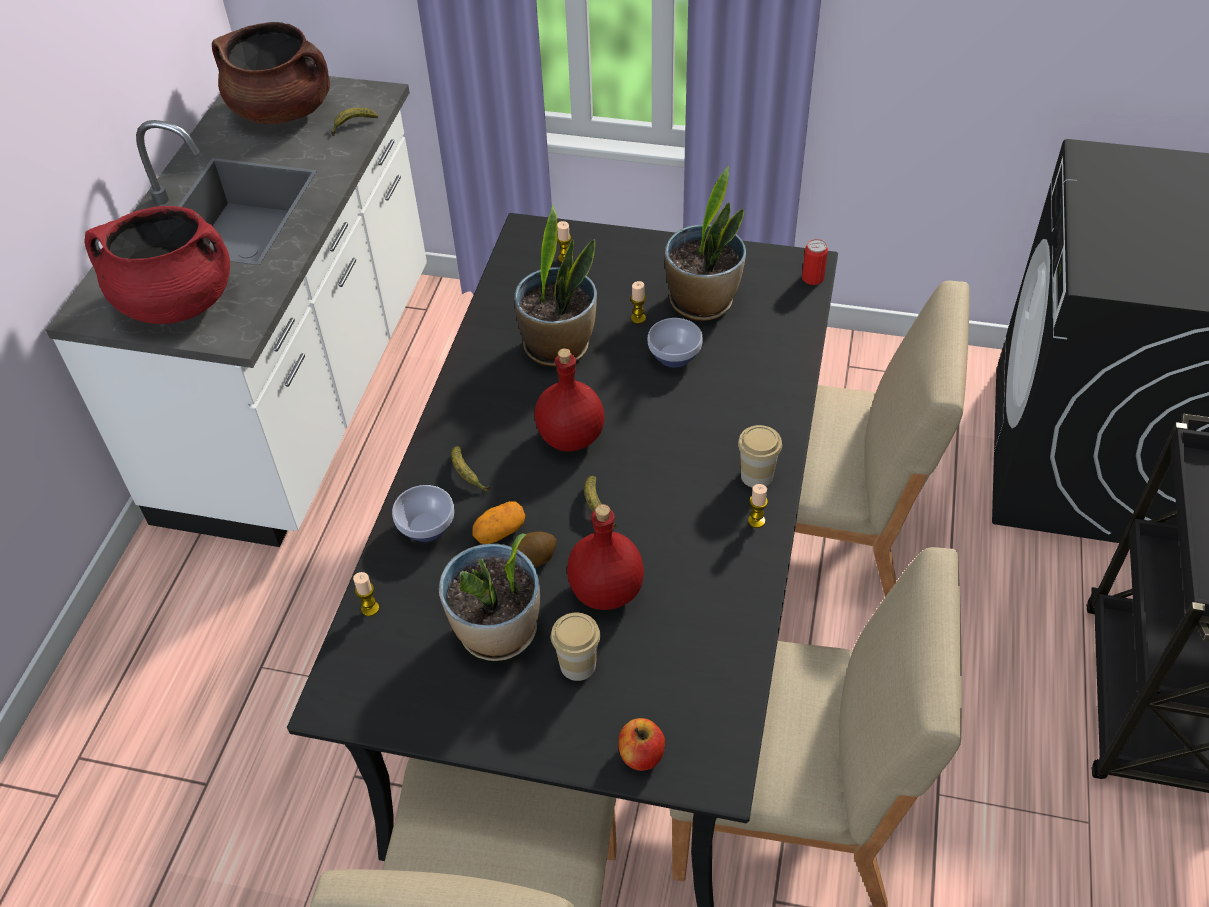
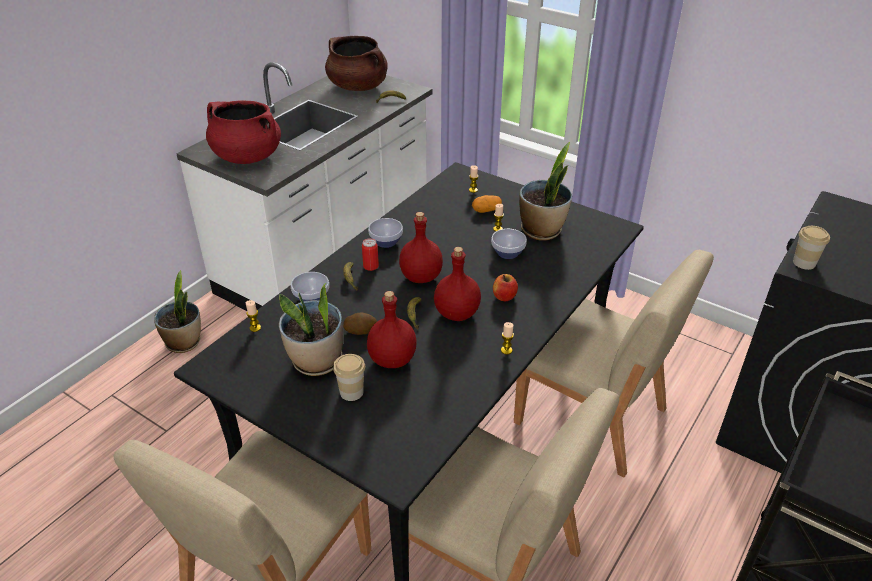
camera: 20 degrees right, 10 degrees down
(482, 392) = (385, 242): none -> bowl
(499, 532) = (350, 312): potato -> potato (486, 210)
(558, 347) = (442, 231): potted plant -> potted plant (184, 343)
(641, 754) = (359, 451): apple -> apple (504, 296)
(655, 484) = (456, 314): none -> red bottle
(756, 476) = (521, 327): cup -> cup (804, 263)
(812, 278) = (619, 235): can -> can (371, 266)

